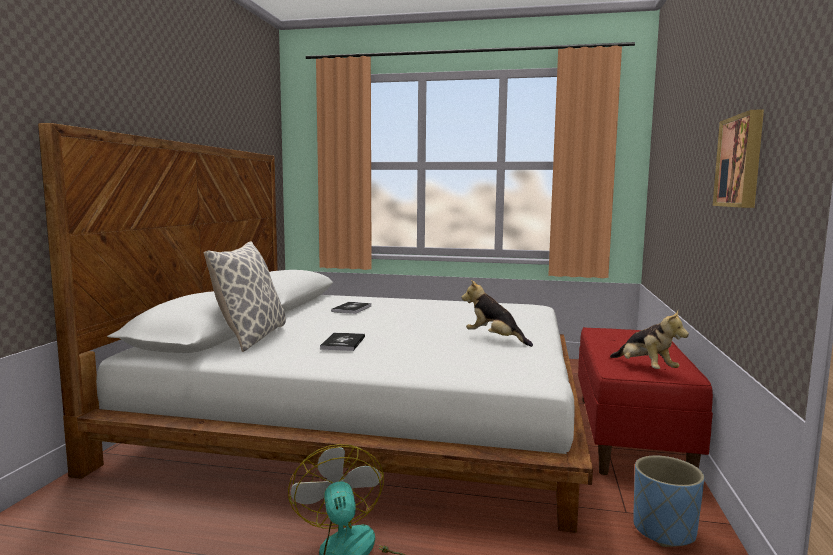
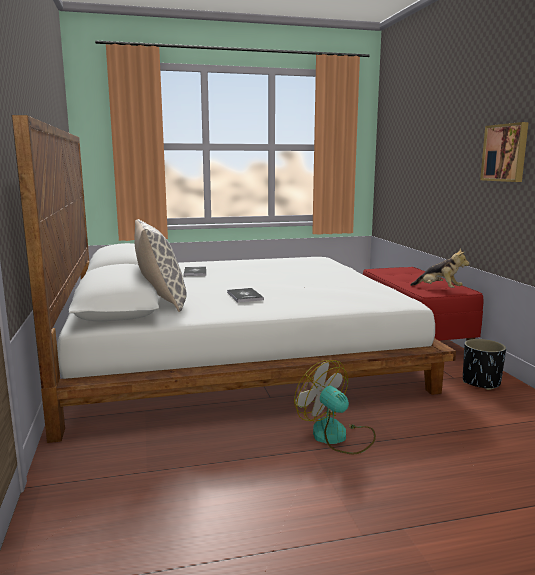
camera: 25 degrees left, 5 degrees up
(494, 339) = (338, 282): plush toy -> none
(664, 531) = (481, 382): blue planter -> black planter

